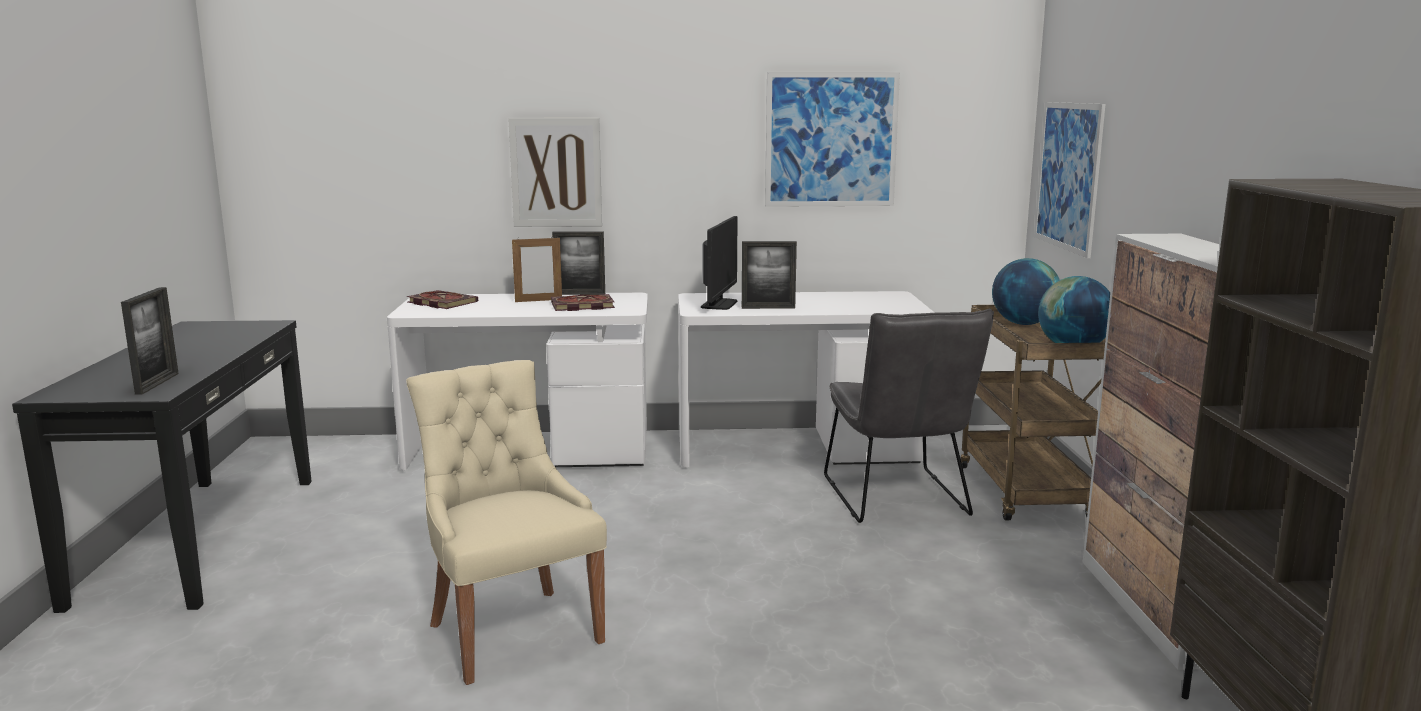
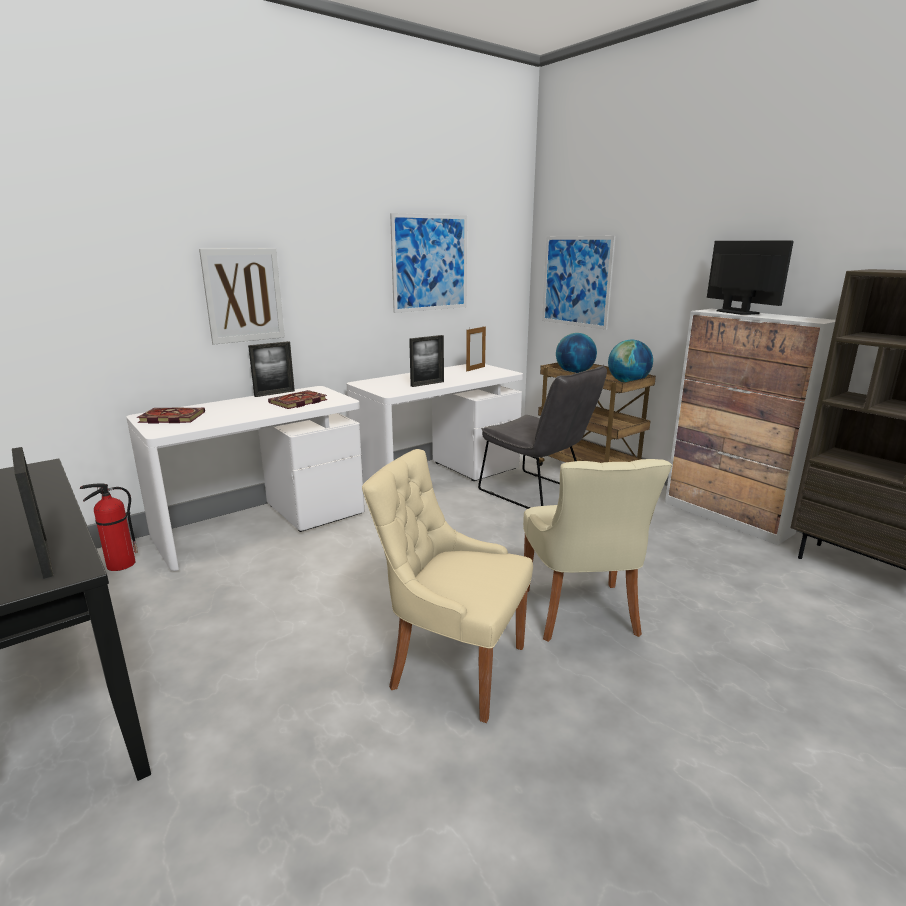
camera: 35 degrees left, 5 degrees up
(371, 453) = (120, 565): none -> fire extinguisher
(538, 300) = (254, 403): picture frame -> picture frame (475, 369)
(719, 304) = (391, 386): monitor -> monitor (737, 312)
(721, 639) = (581, 614): none -> beige chair

